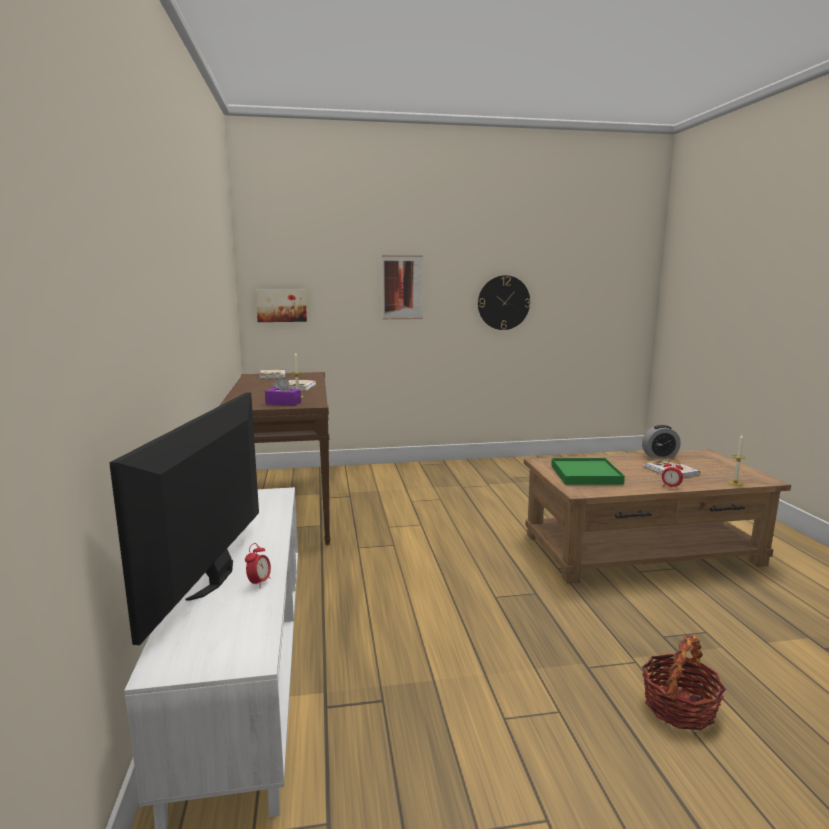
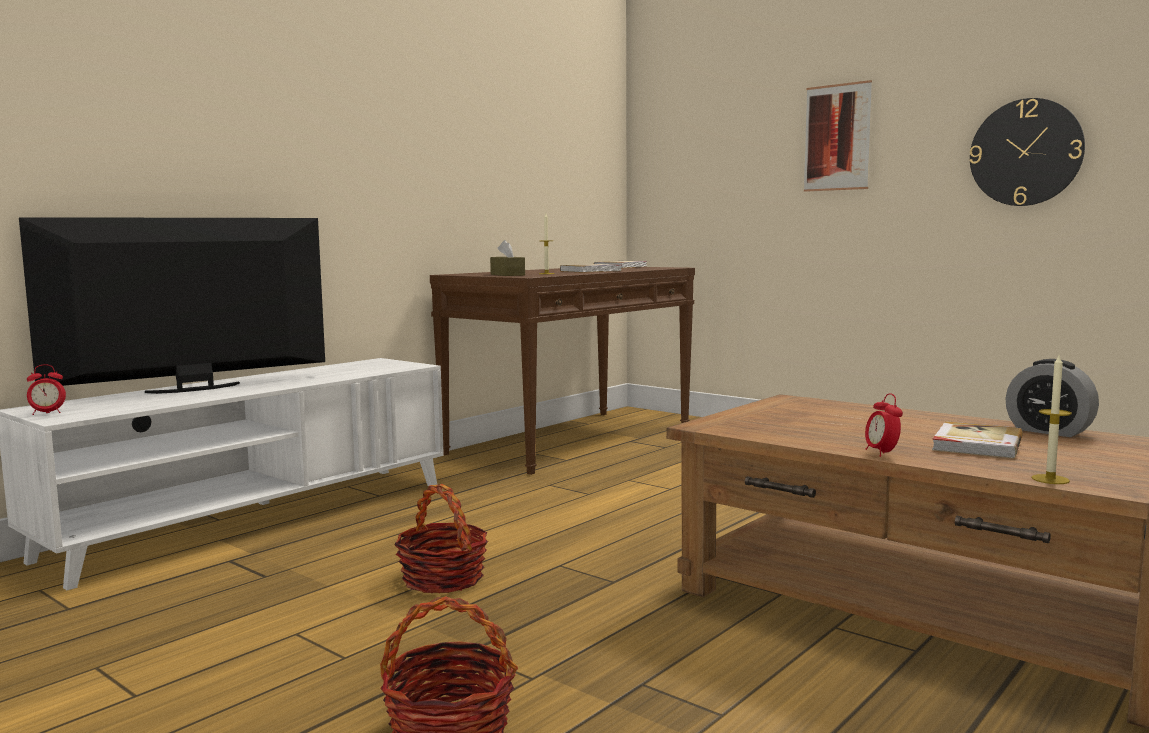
camera: 50 degrees right, 5 degrees down
(259, 583) = (200, 396): alarm clock -> alarm clock (47, 413)
(281, 305) = (673, 176): picture -> none
(283, 403) = (507, 275): purple tissue box -> brown tissue box
(473, 637) = (443, 579): none -> basket
(585, 475) = (796, 418): green tray -> none

